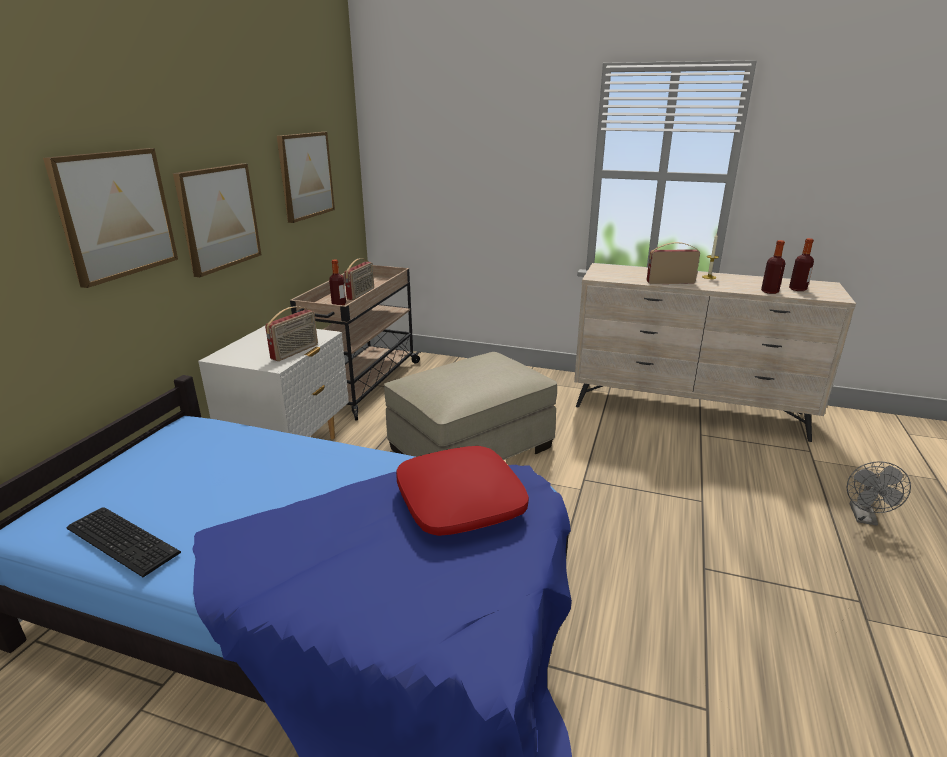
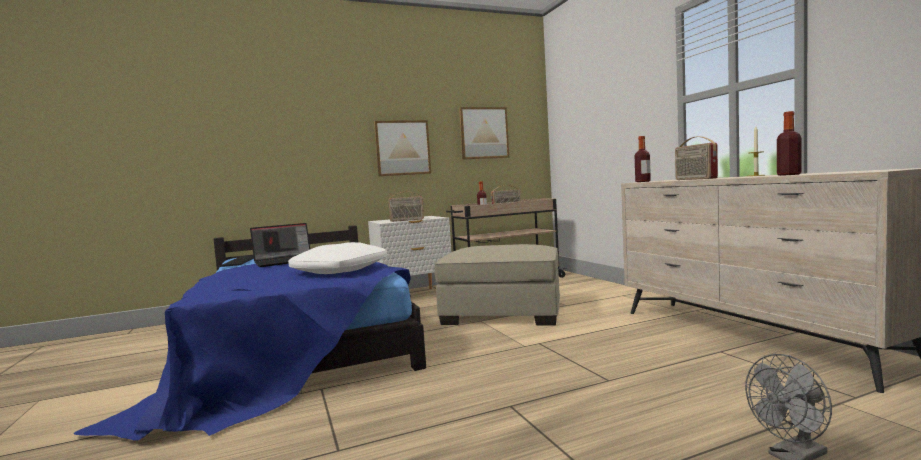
camera: 50 degrees right, 20 degrees down
(115, 214) = (334, 136): picture -> none
(256, 507) = (286, 261): none -> laptop
(461, 502) = (340, 270): red pillow -> white pillow
(670, 282) = (695, 179): radio -> radio turned 150 degrees counterclockwise
(797, 289) = (840, 172): bottle -> bottle (642, 181)

